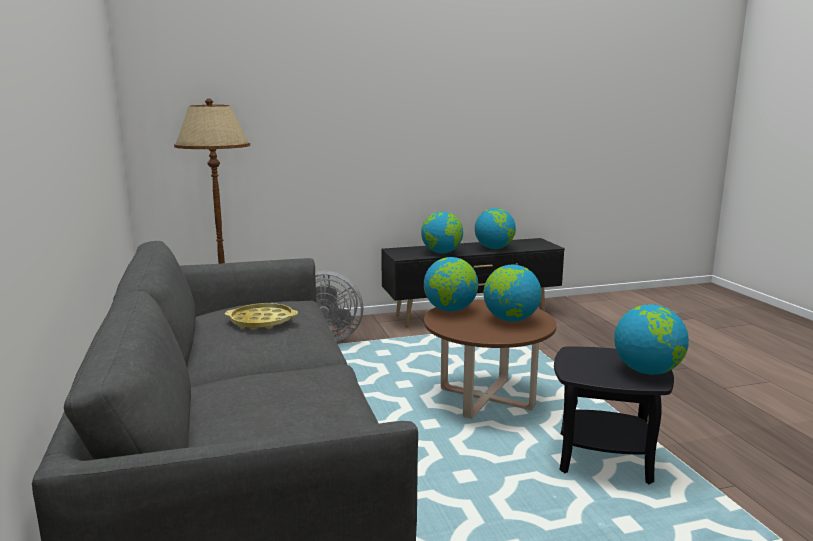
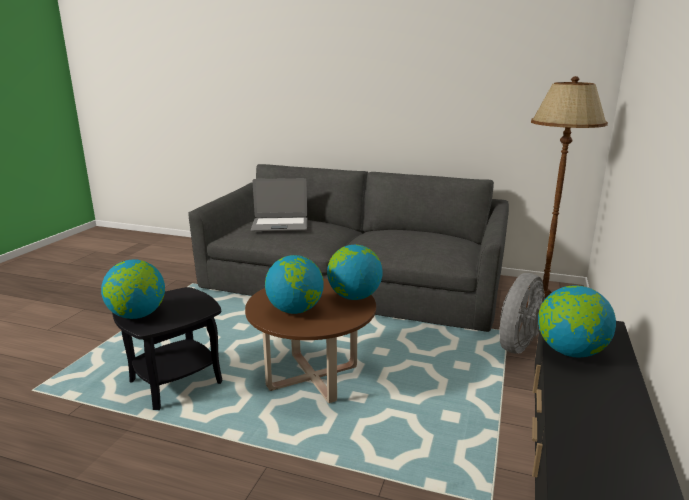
camera: 125 degrees right, 5 degrees up
(262, 321) = (405, 238): yellow tray -> none
(281, 406) = (280, 225): none -> laptop
(494, 248) = (583, 411): globe -> none

